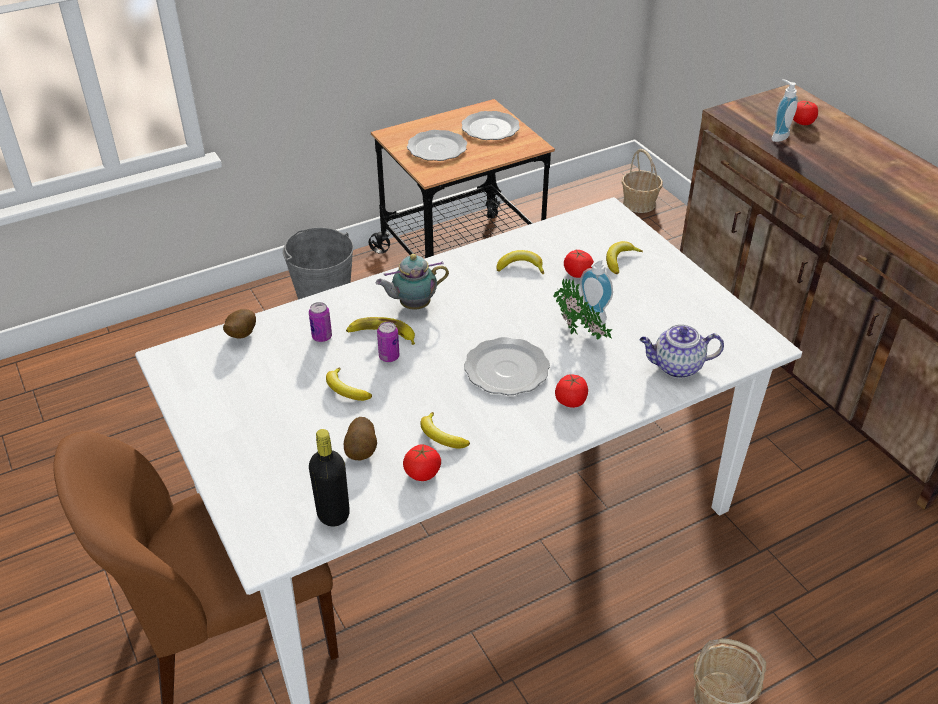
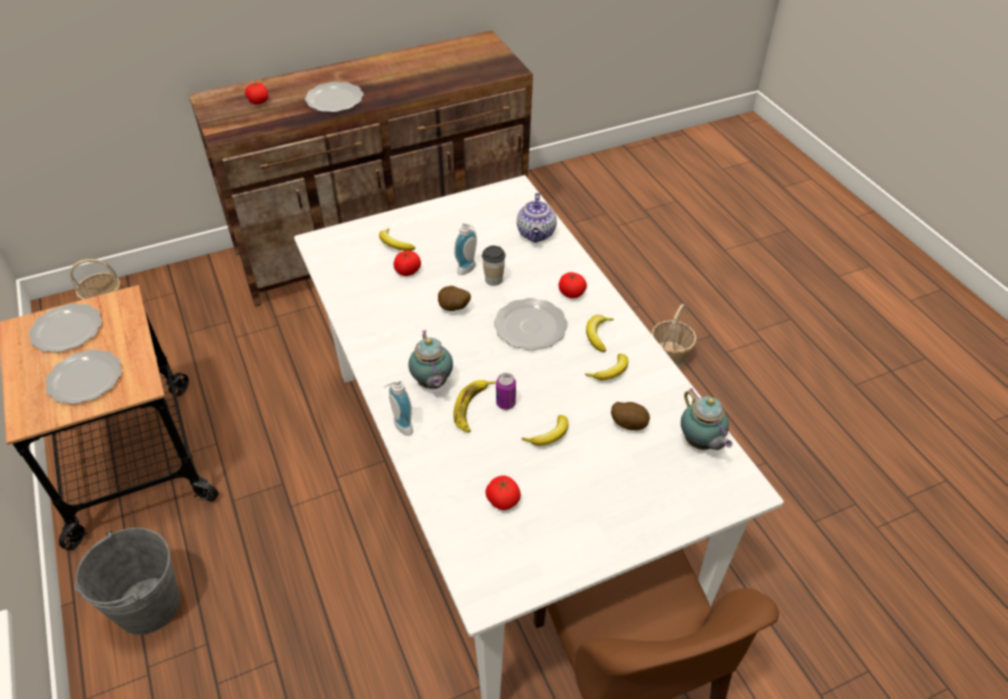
camera: 85 degrees left, 5 degrees up
(240, 335) = (457, 527): potato -> potato (454, 309)
(322, 337) = (469, 455): can -> none
(333, 514) = (700, 443): black bottle -> teapot
(422, 473) = (652, 385): tomato -> tomato (503, 501)
(520, 267) = (389, 305): banana -> banana (598, 335)
(580, 336) = (493, 279): potted plant -> cup
(777, 136) = (274, 117): soap dispenser -> soap dispenser (400, 427)
(839, 167) = (335, 99): none -> plate

